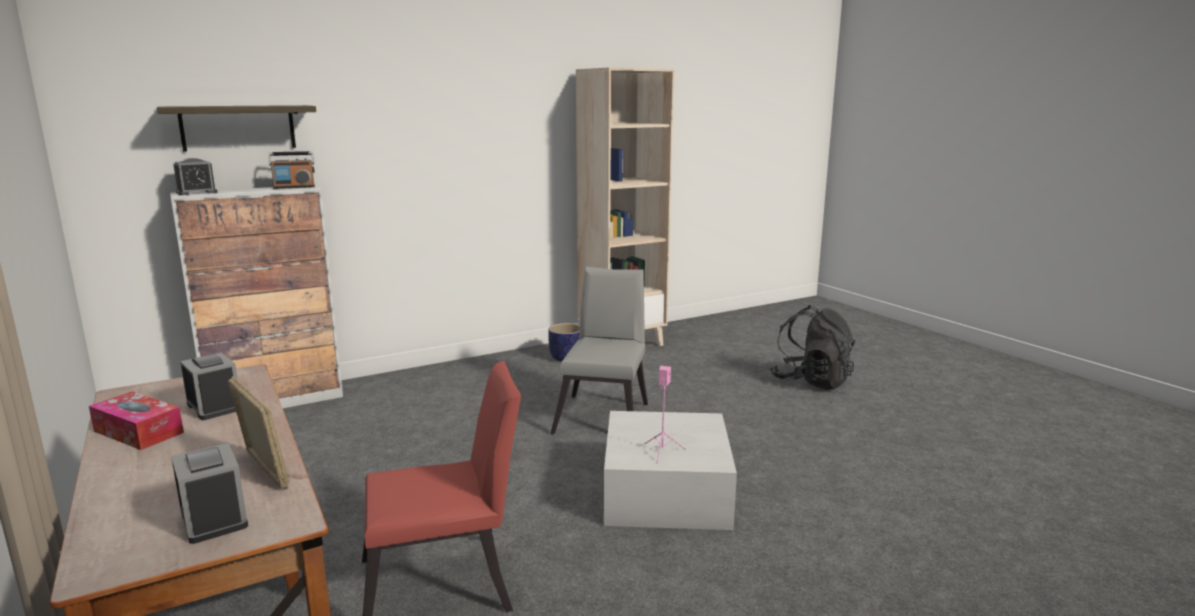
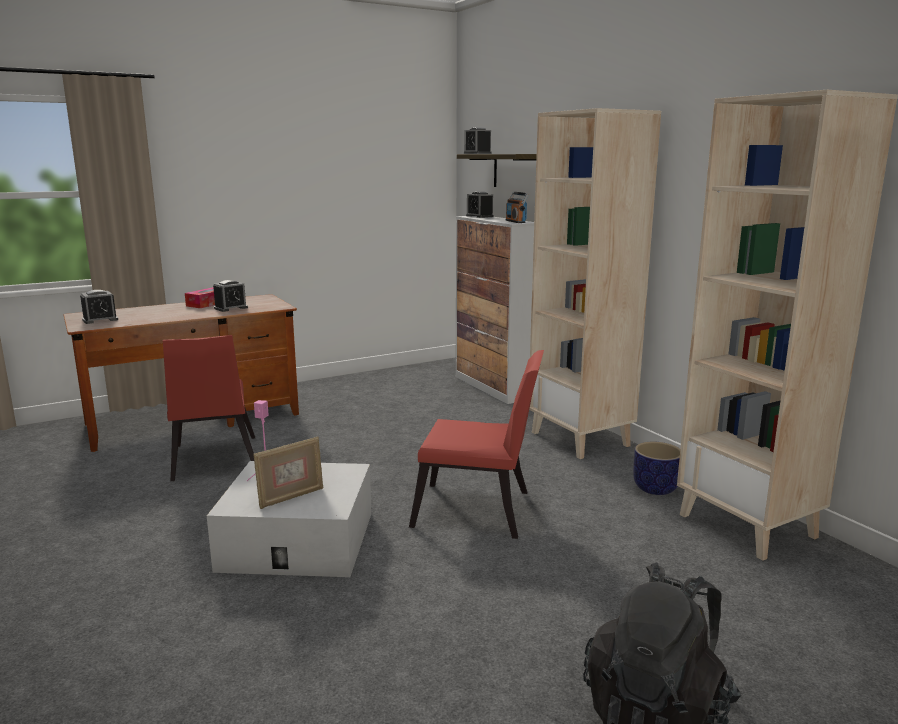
camera: 90 degrees right, 0 degrees up
(188, 106) = (477, 153): none -> alarm clock
(263, 470) = (140, 320): picture frame -> picture frame (291, 497)
(461, 372) = (581, 439): none -> beige bookcase
(604, 415) = (479, 512): grey chair -> red chair

